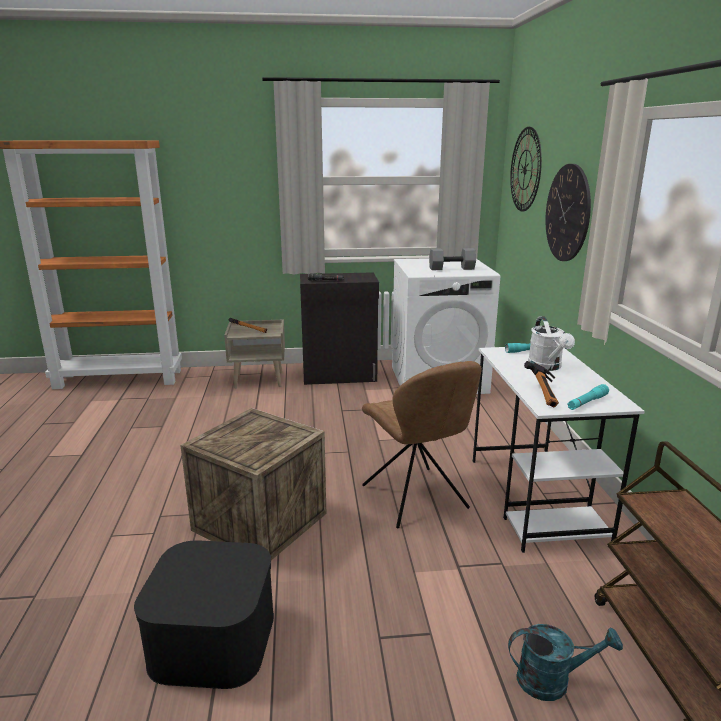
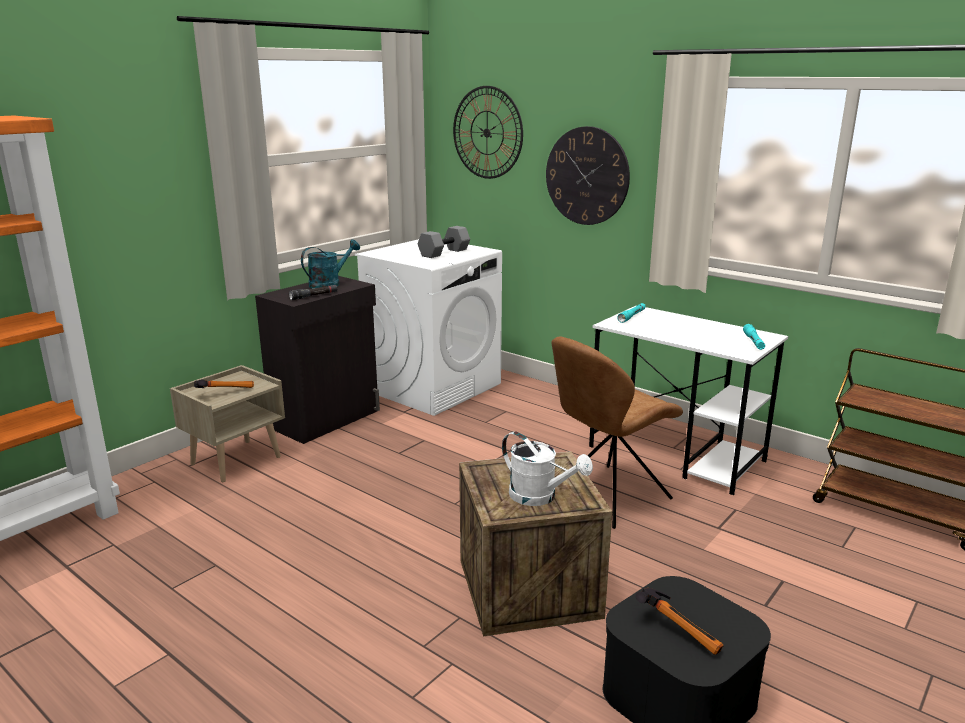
camera: 45 degrees left, 0 degrees up
(416, 499) = (607, 497): brown chair -> brown chair turned 120 degrees clockwise
(546, 394) = (722, 345): hammer -> hammer (681, 630)
(547, 367) = (672, 325): white watering can -> white watering can (540, 497)
(552, 680) = (873, 560): turquoise watering can -> turquoise watering can (329, 284)

